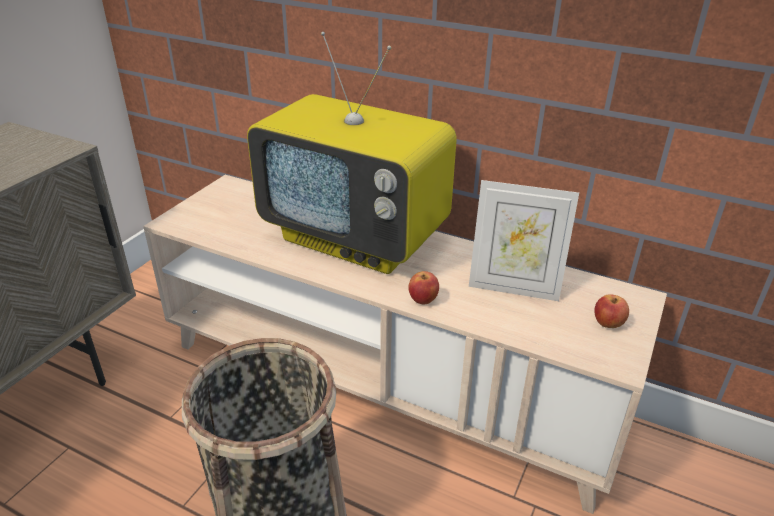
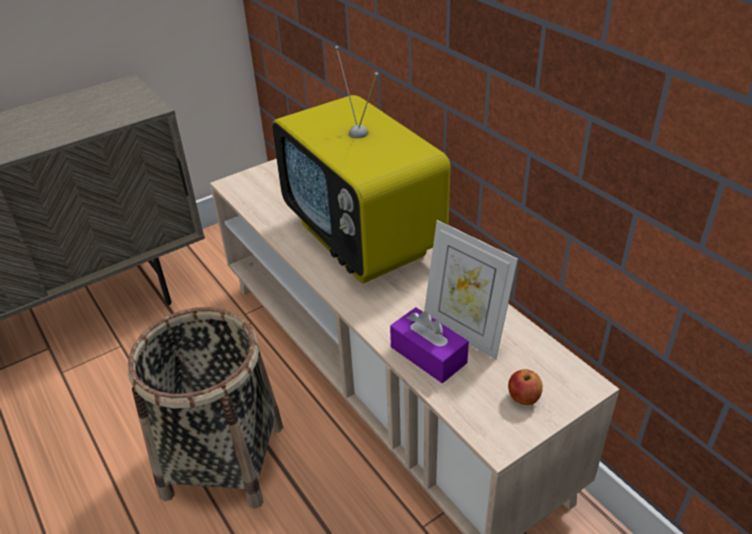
camera: 30 degrees right, 5 degrees up
(423, 300) = (372, 317): apple -> none
(501, 315) = (428, 355): none -> purple tissue box

